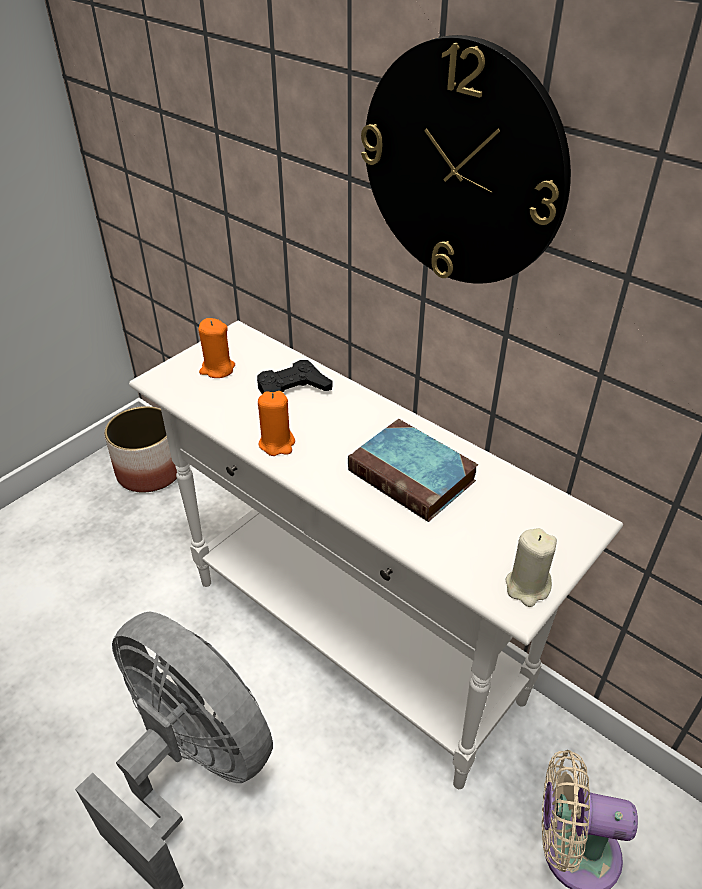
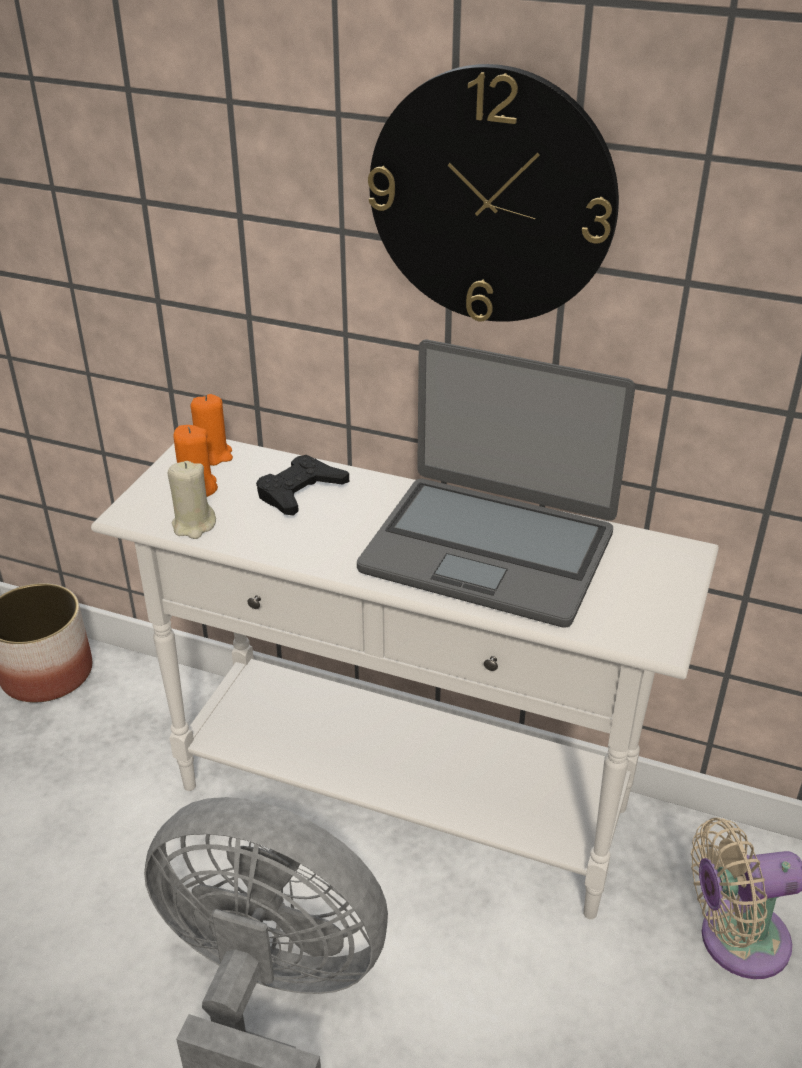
camera: 20 degrees left, 5 degrees down
(277, 443) = (317, 551): orange candle -> orange candle (213, 454)
(414, 476) = (489, 550): book -> laptop
(527, 587) = (660, 624): beige candle -> beige candle (193, 525)

